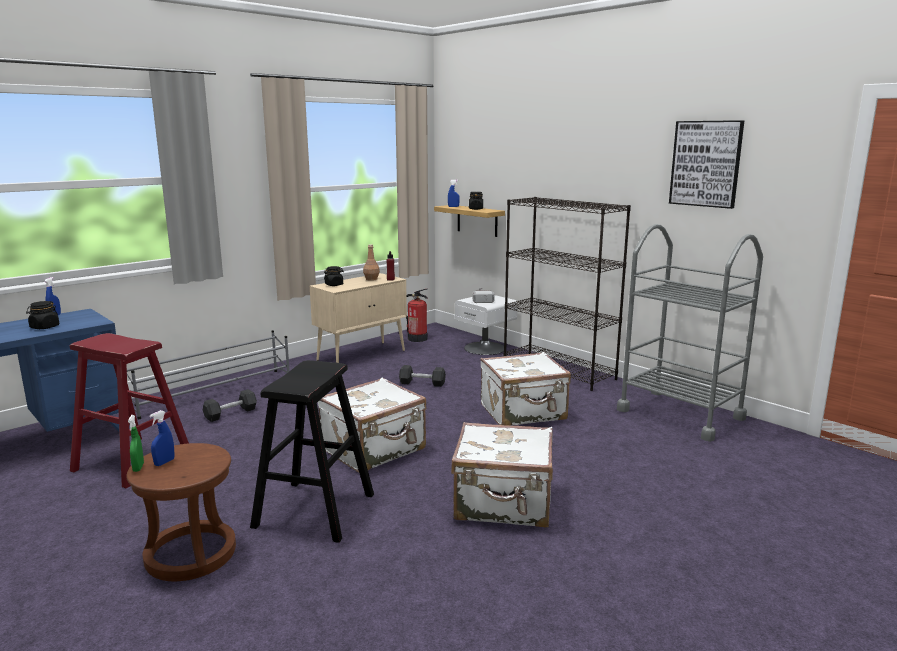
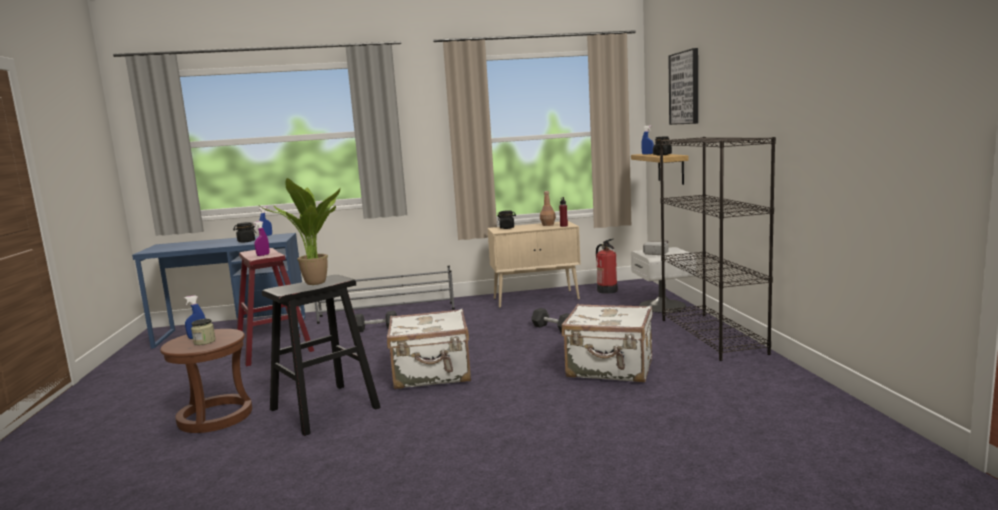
camera: 35 degrees right, 5 degrees down
(127, 345) = (263, 255): none -> purple spray bottle
(138, 467) = (180, 338): green spray bottle -> none
(188, 465) = (204, 342): none -> jar
(315, 373) = (319, 283): none -> potted plant
(504, 504) = (466, 442): white suitcase -> none
(680, 414) = (798, 403): grey cart -> none
(706, 163) = (845, 74): picture -> picture (685, 88)

